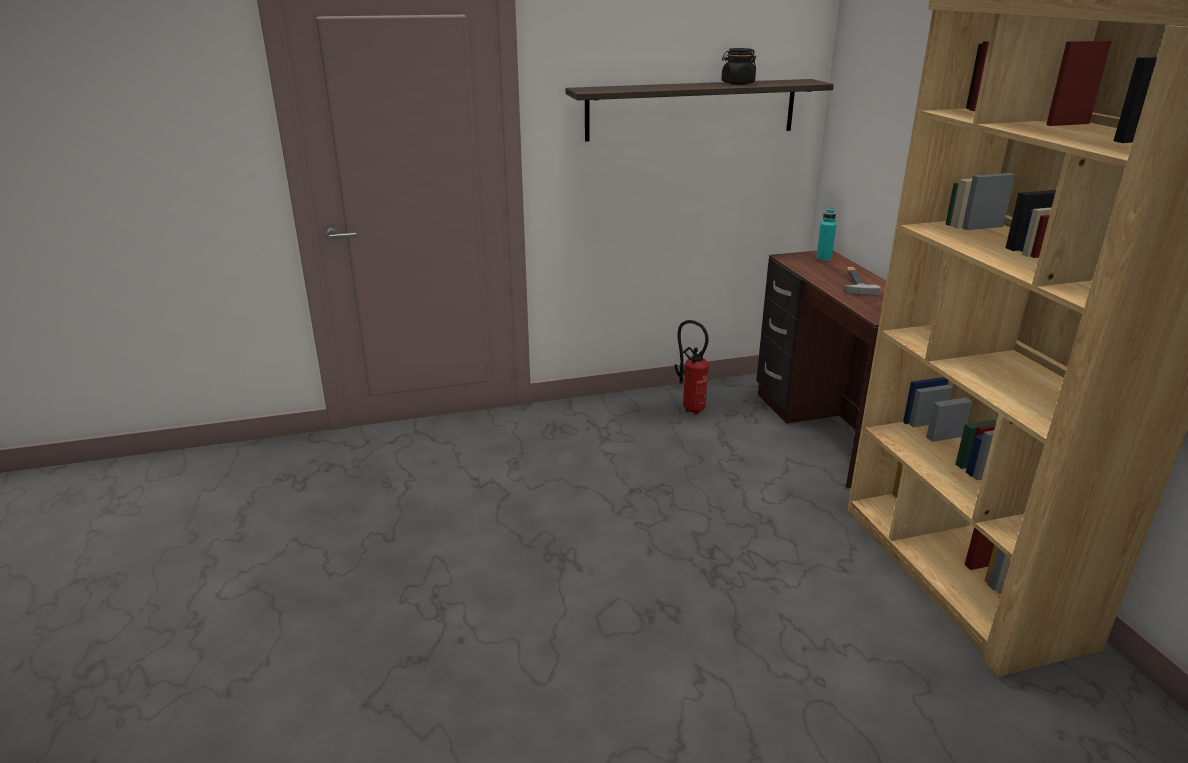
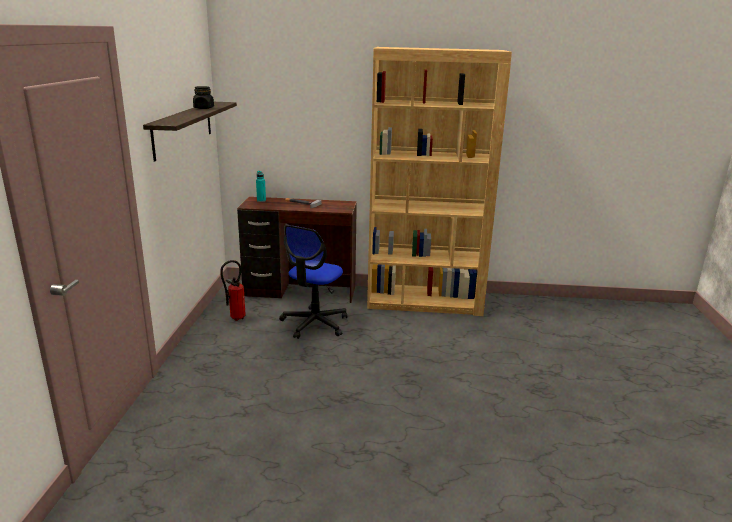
camera: 70 degrees left, 5 degrees down
(740, 473) = (314, 324): none -> office chair

